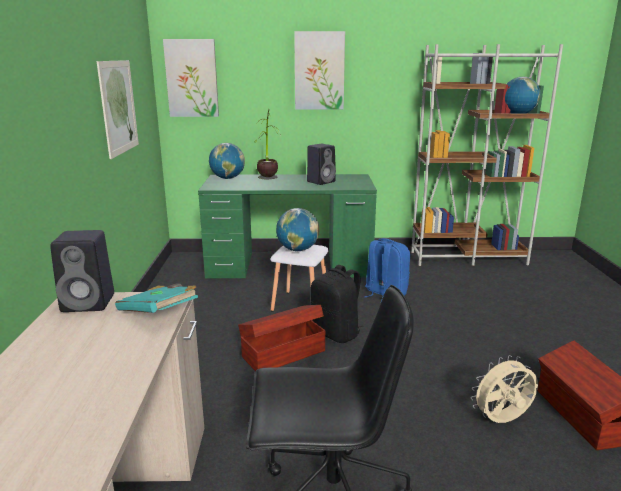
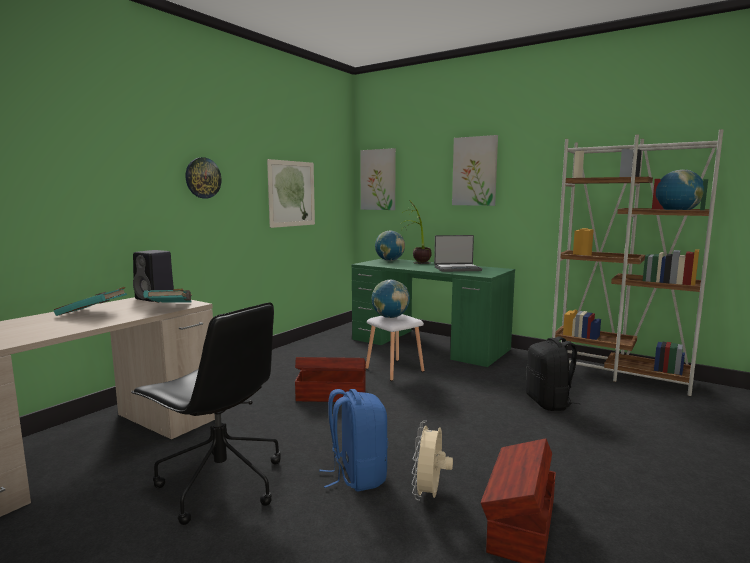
camera: 35 degrees right, 10 degrees down
(51, 101) = (203, 178): none -> wall clock
(65, 357) = (93, 313): none -> turquoise book
(321, 181) = (457, 269): black speaker -> laptop
(336, 333) = (391, 394): black backpack -> black backpack (549, 403)
(385, 293) = (479, 380): blue backpack -> blue backpack (357, 475)
(502, 421) = (429, 495): beige fan -> beige fan turned 90 degrees counterclockwise

